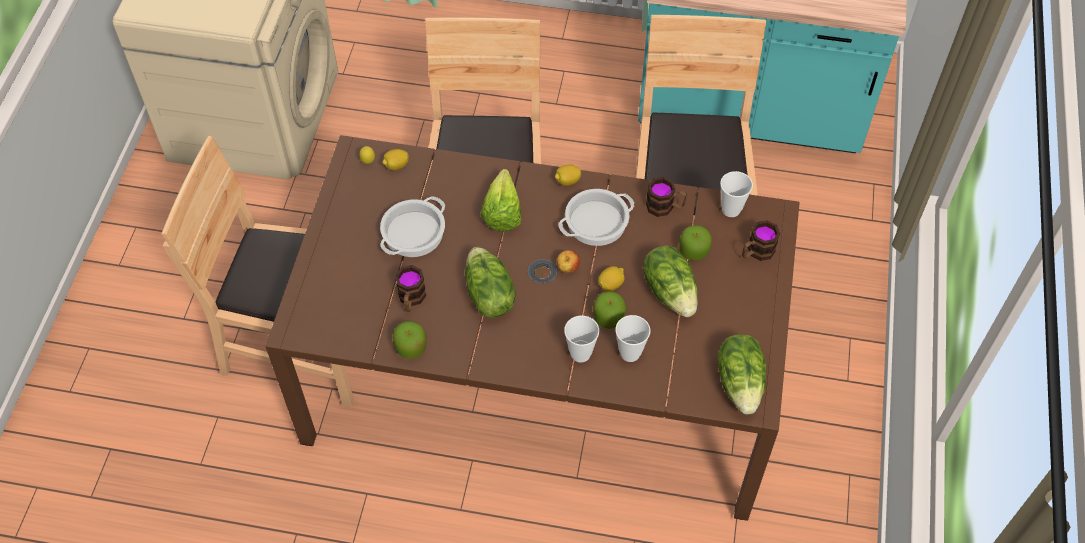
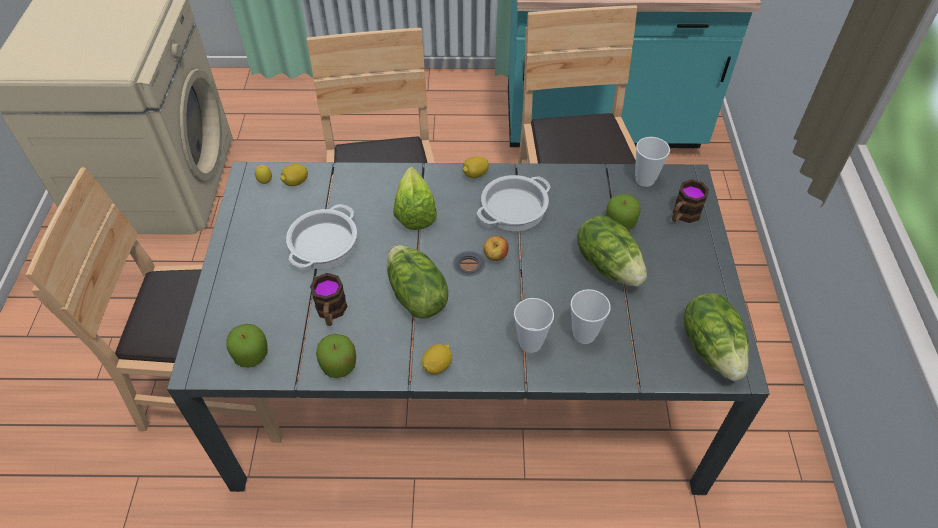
camera: 10 degrees left, 5 degrees down
(542, 375) = (469, 380): brown dining table -> grey dining table
(609, 317) = (551, 300): apple -> apple (251, 354)
(611, 284) = (544, 266): lemon -> lemon (437, 365)
(665, 207) = (579, 185): mug -> none

